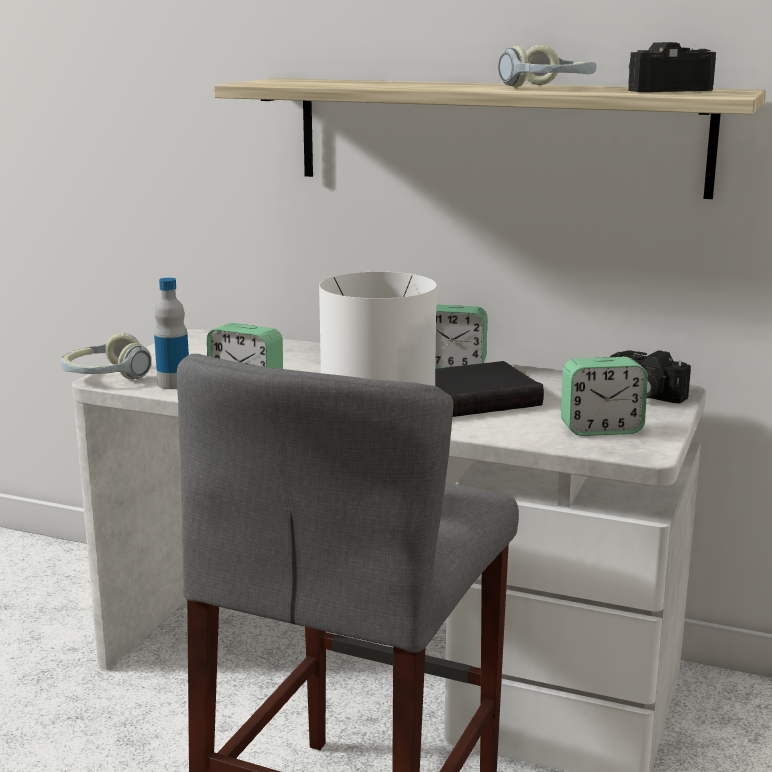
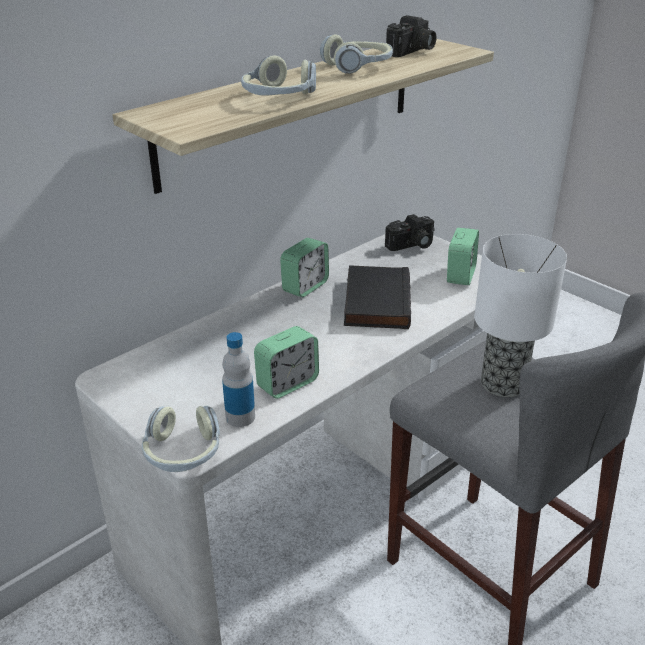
camera: 65 degrees left, 15 degrees up
(387, 85) = (278, 96): none -> headphones
(665, 90) = (412, 51): camera -> camera turned 150 degrees counterclockwise

